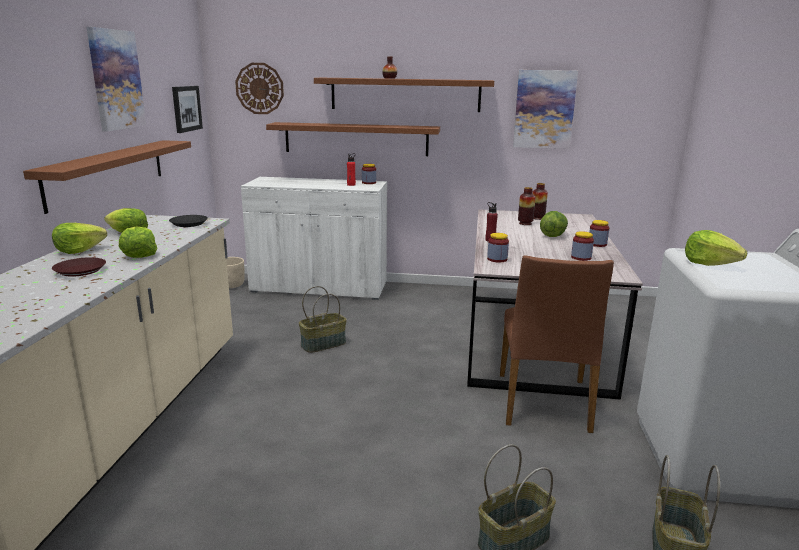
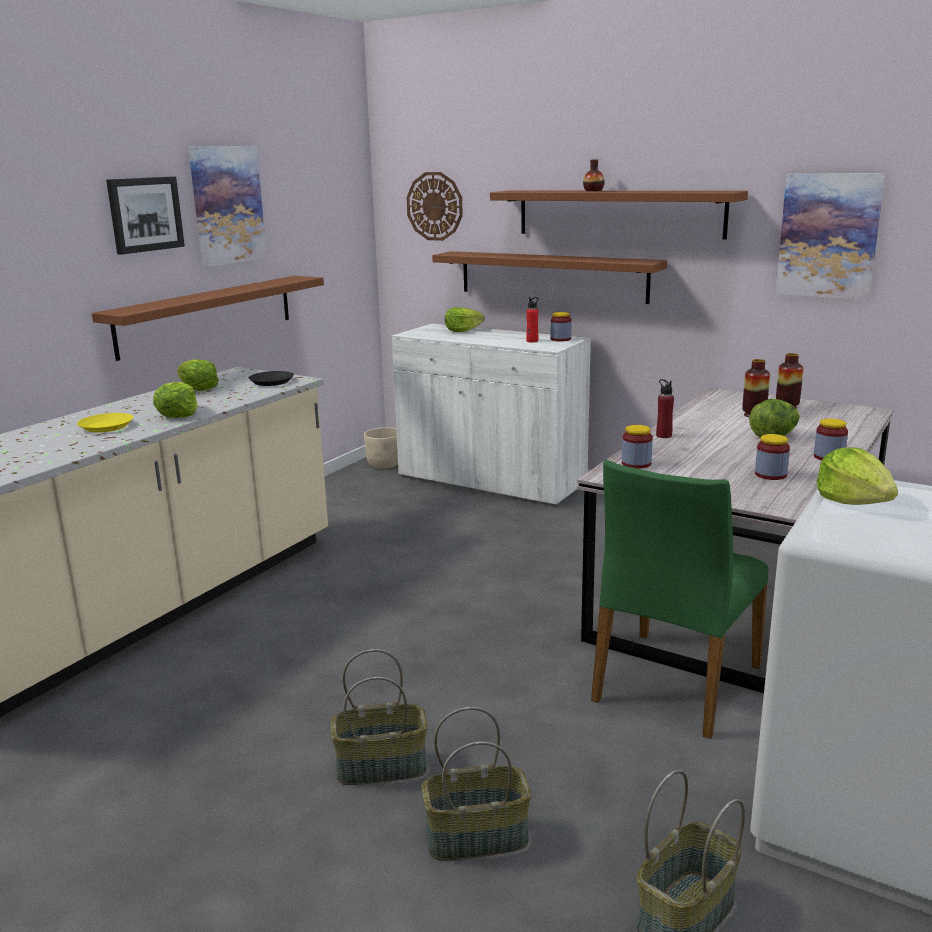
camera: 25 degrees right, 0 degrees up
(79, 250) = (130, 404): lettuce -> lettuce (462, 330)
(80, 271) = (105, 427): brown plate -> yellow plate
(186, 108) = (337, 234): picture -> picture (145, 214)
(323, 344) = (438, 554): basket -> basket (382, 766)
(544, 402) = (674, 683): brown chair -> green chair

